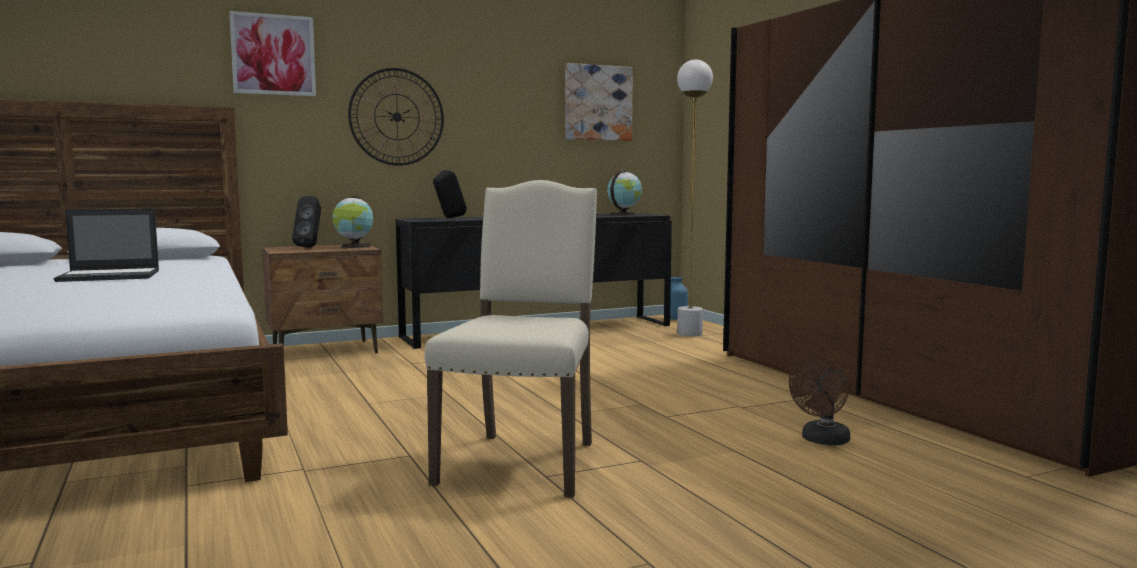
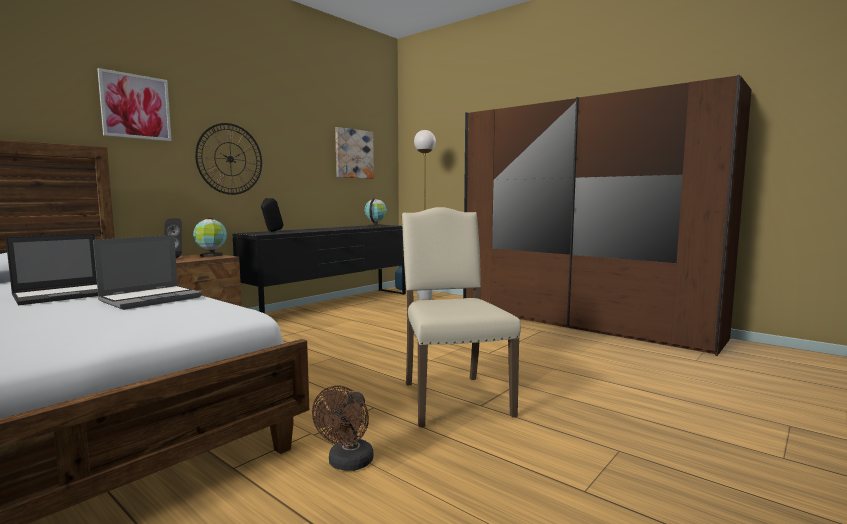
camera: 25 degrees left, 0 degrees up
(172, 285) = (152, 299): none -> laptop
(822, 441) = (586, 355): brown fan -> brown fan (348, 464)

